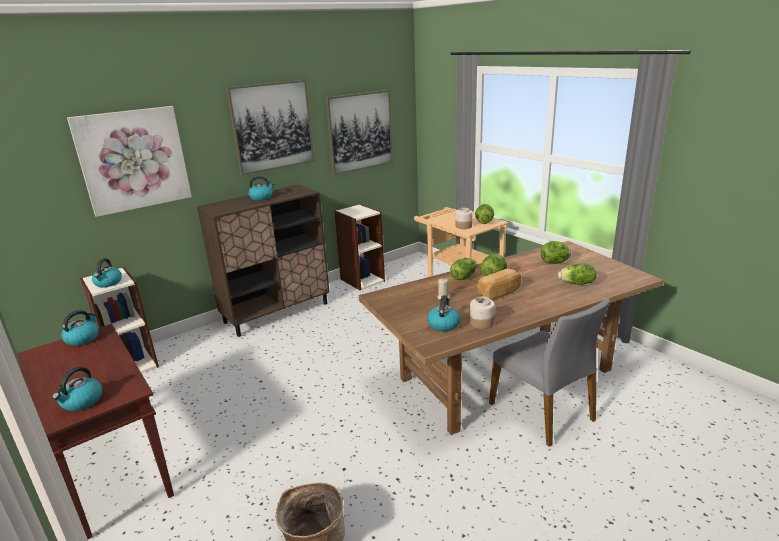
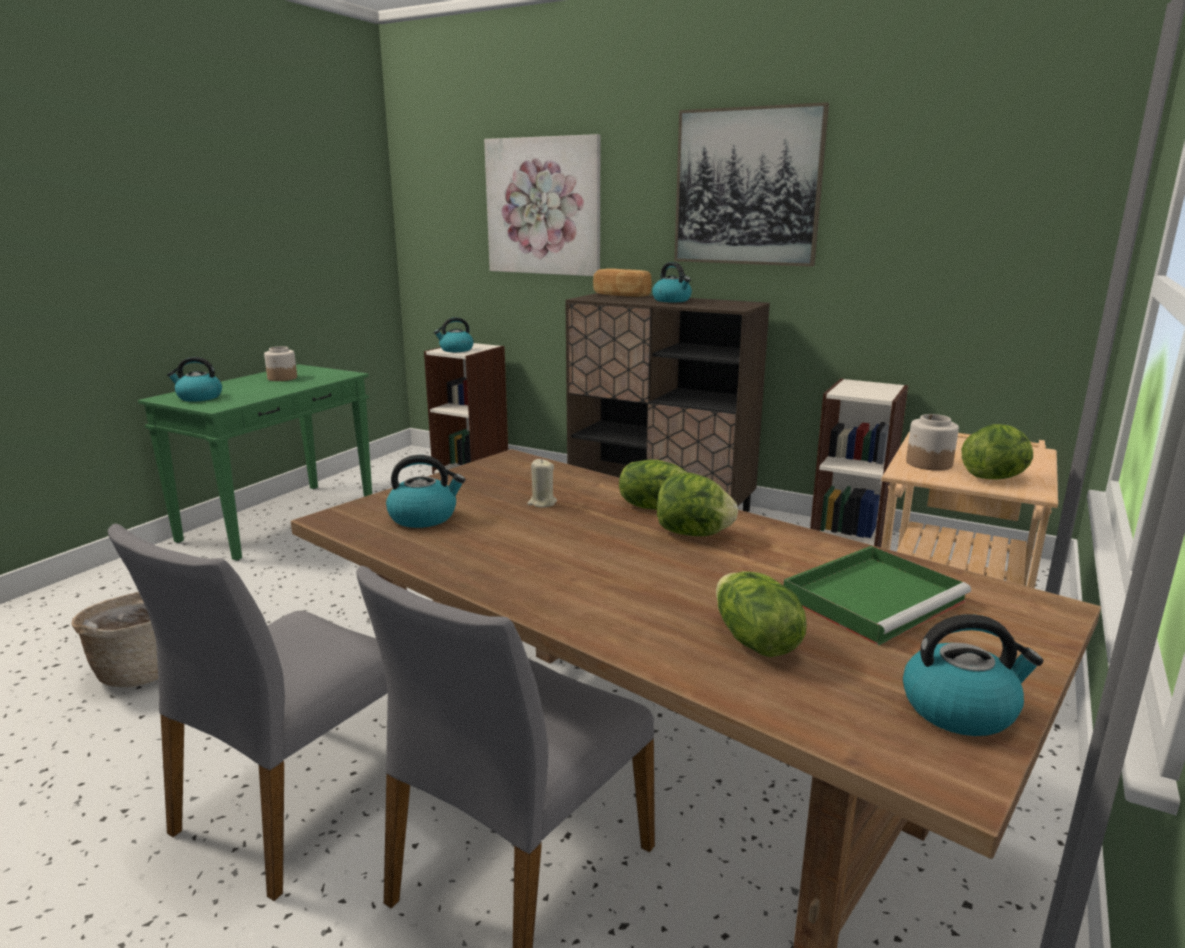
camera: 65 degrees right, 5 degrees down
(83, 338) = (330, 372): kettle -> kettle (960, 709)
(112, 469) = (280, 519): brown console table -> green console table
(360, 131) = (946, 226): picture -> none
(481, 323) = (441, 547): jar -> jar (282, 378)
(482, 469) = (298, 804): none -> grey chair
(500, 293) = (604, 549): bread -> bread (621, 295)
(555, 262) = (874, 598): lettuce -> green tray

